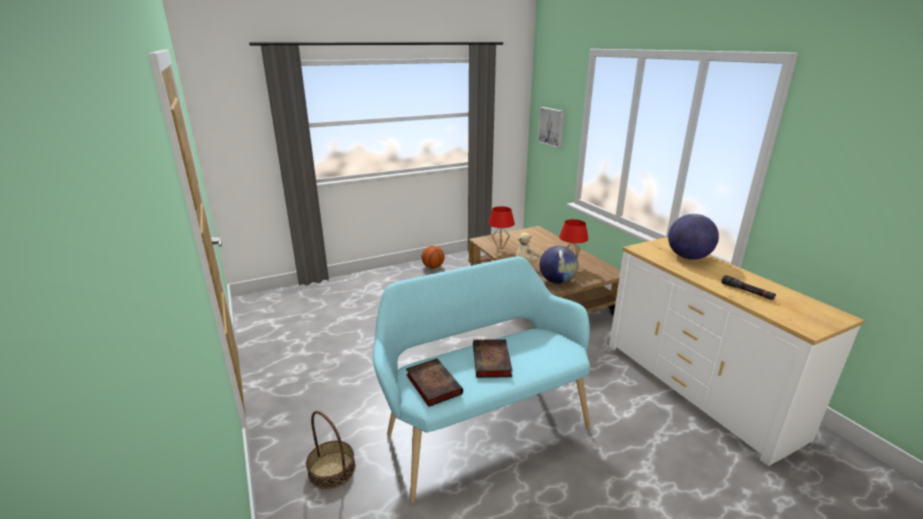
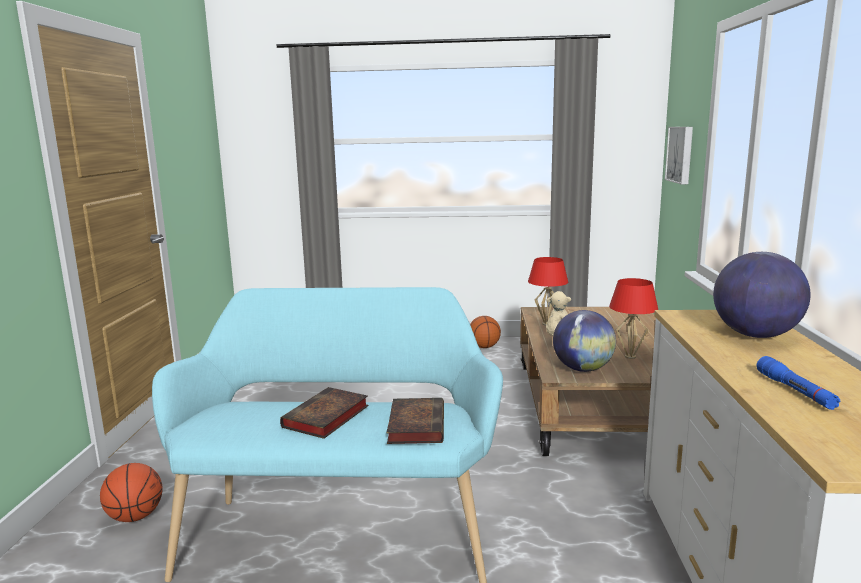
camera: 30 degrees right, 10 degrees down
(331, 470) = (135, 517): basket -> basketball
(432, 384) = (225, 420): book -> book (416, 424)
(746, 291) = (795, 391): black flashlight -> blue flashlight

